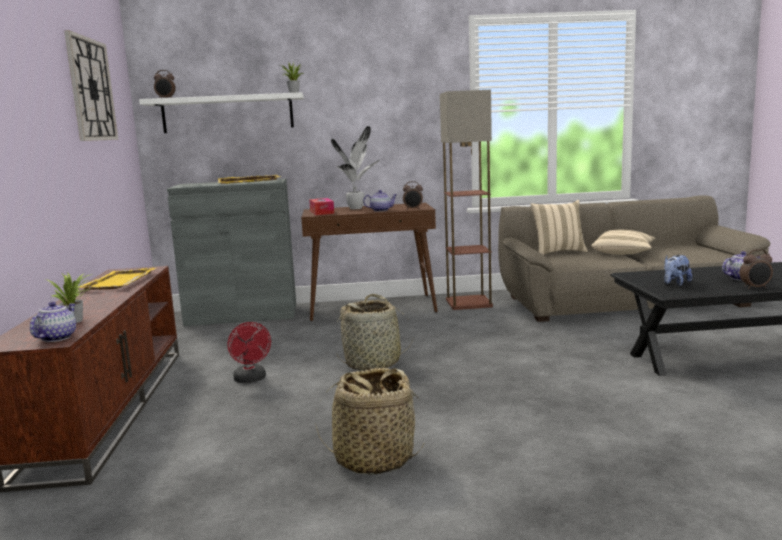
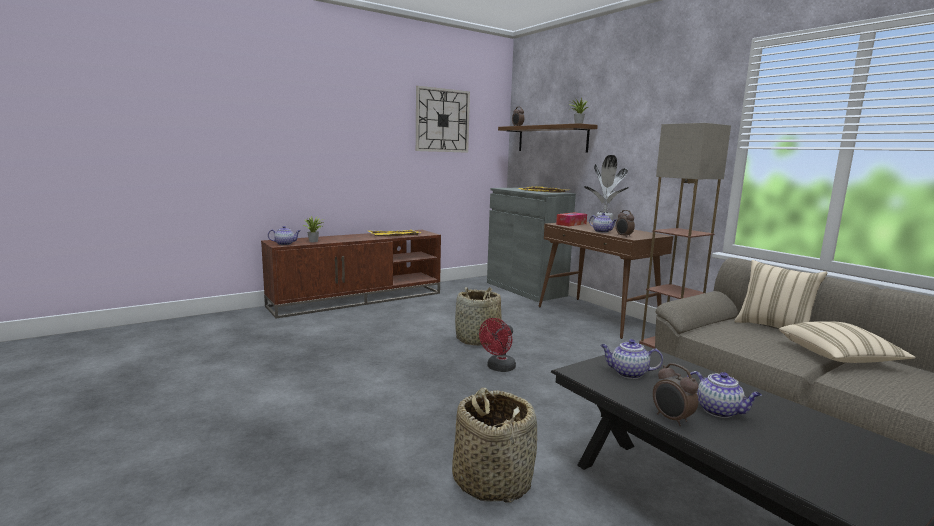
camera: 60 degrees right, 0 degrees up
(228, 113) = (552, 139): white shelf -> brown shelf
(251, 379) = (418, 316): red fan -> red fan (498, 368)
(373, 458) = (324, 369): basket -> basket (492, 480)
(675, 284) = (628, 373): plush toy -> teapot

